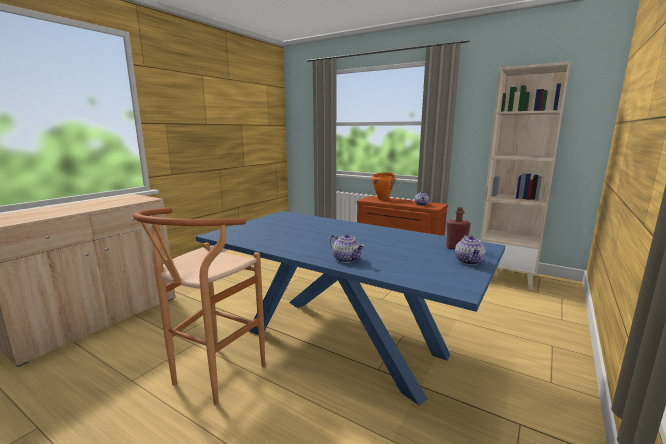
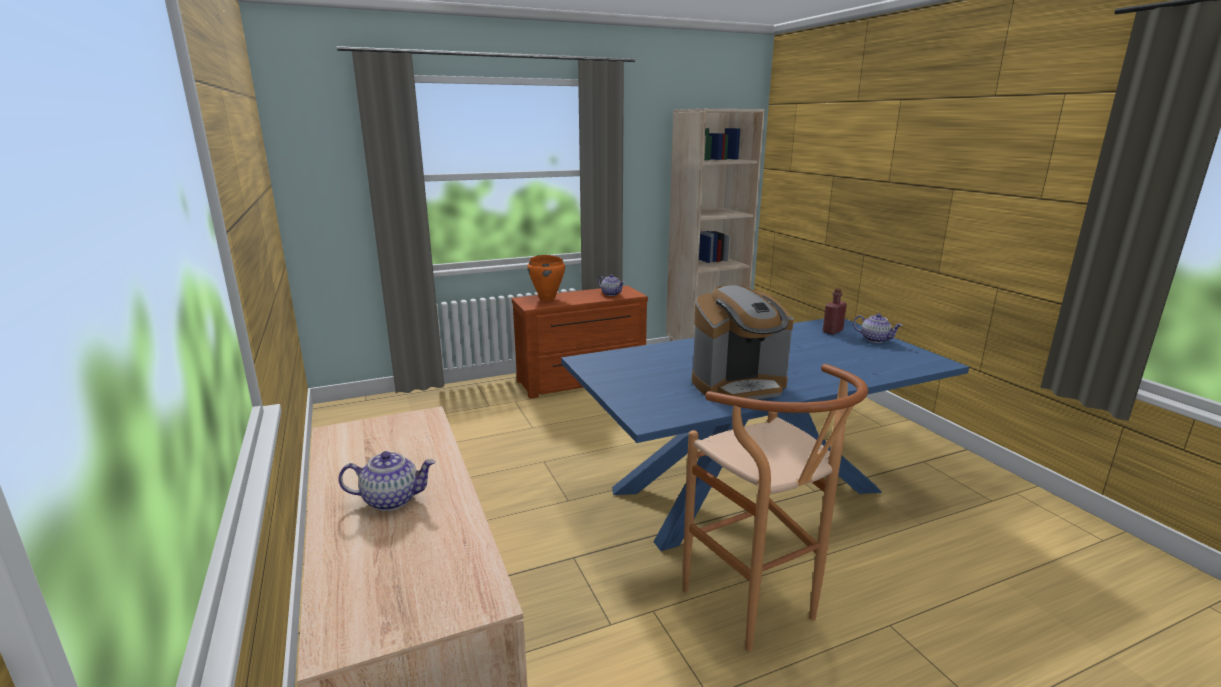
camera: 55 degrees left, 5 degrees up
(290, 241) = (739, 385): none -> coffee machine
(346, 259) = (832, 376): teapot -> teapot (392, 499)

